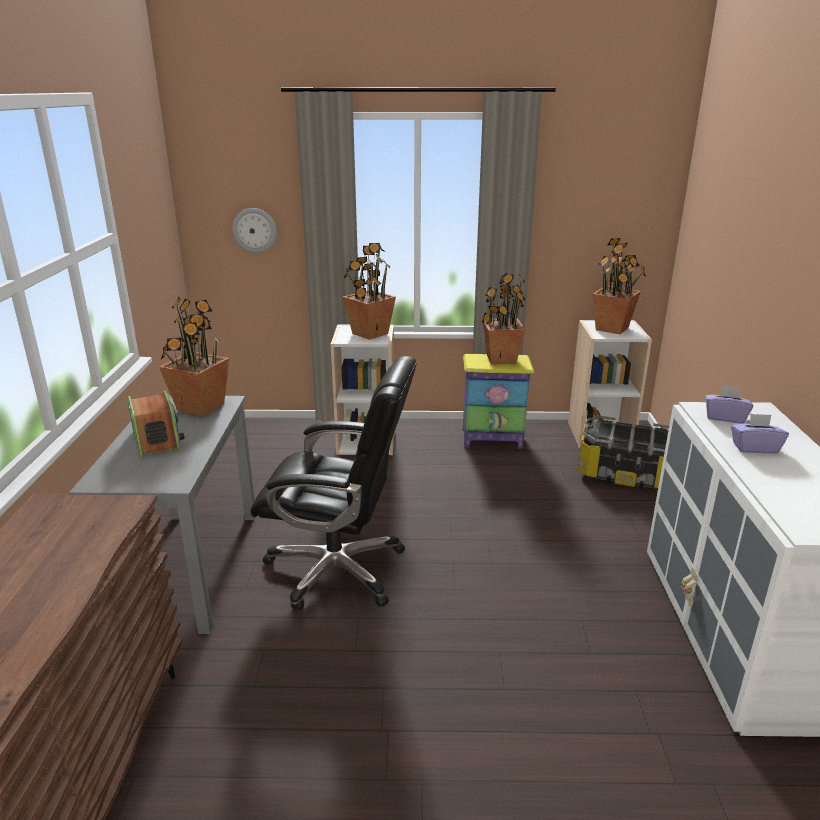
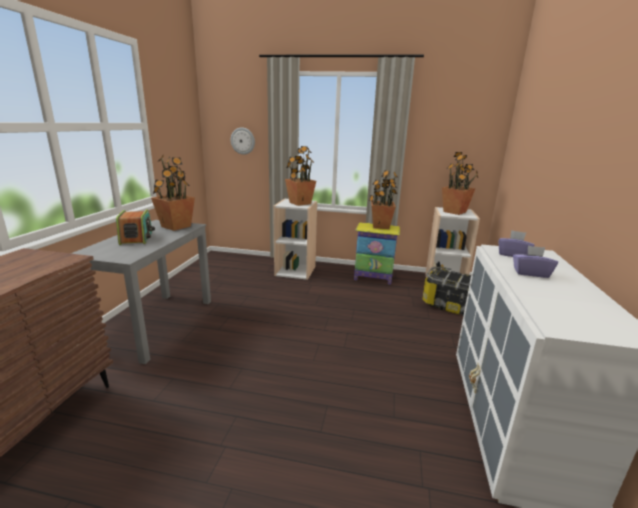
camera: 10 degrees right, 5 degrees down
(338, 570) = (243, 338): black office chair -> none

